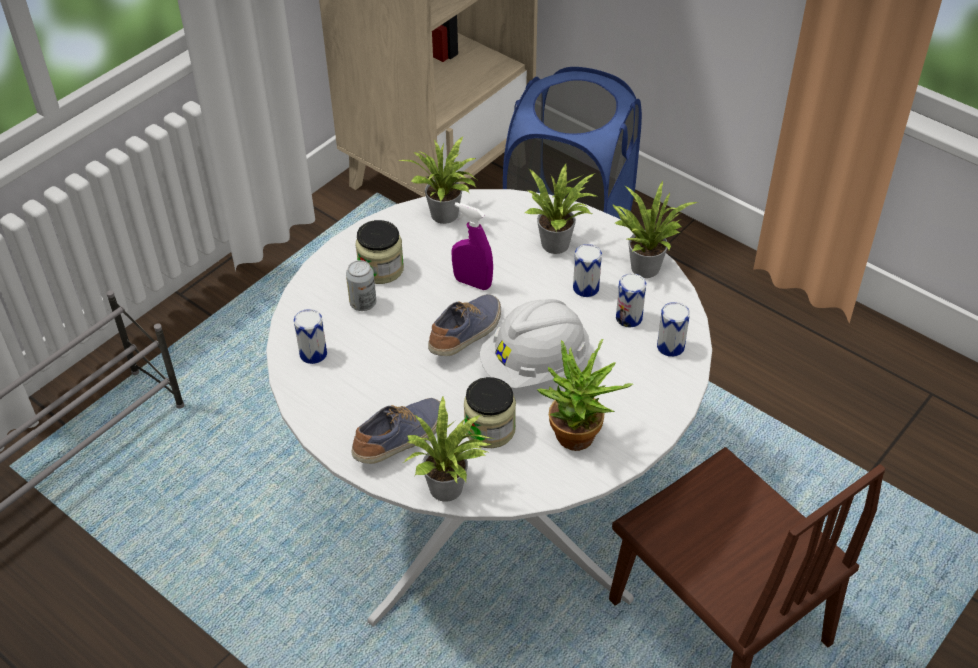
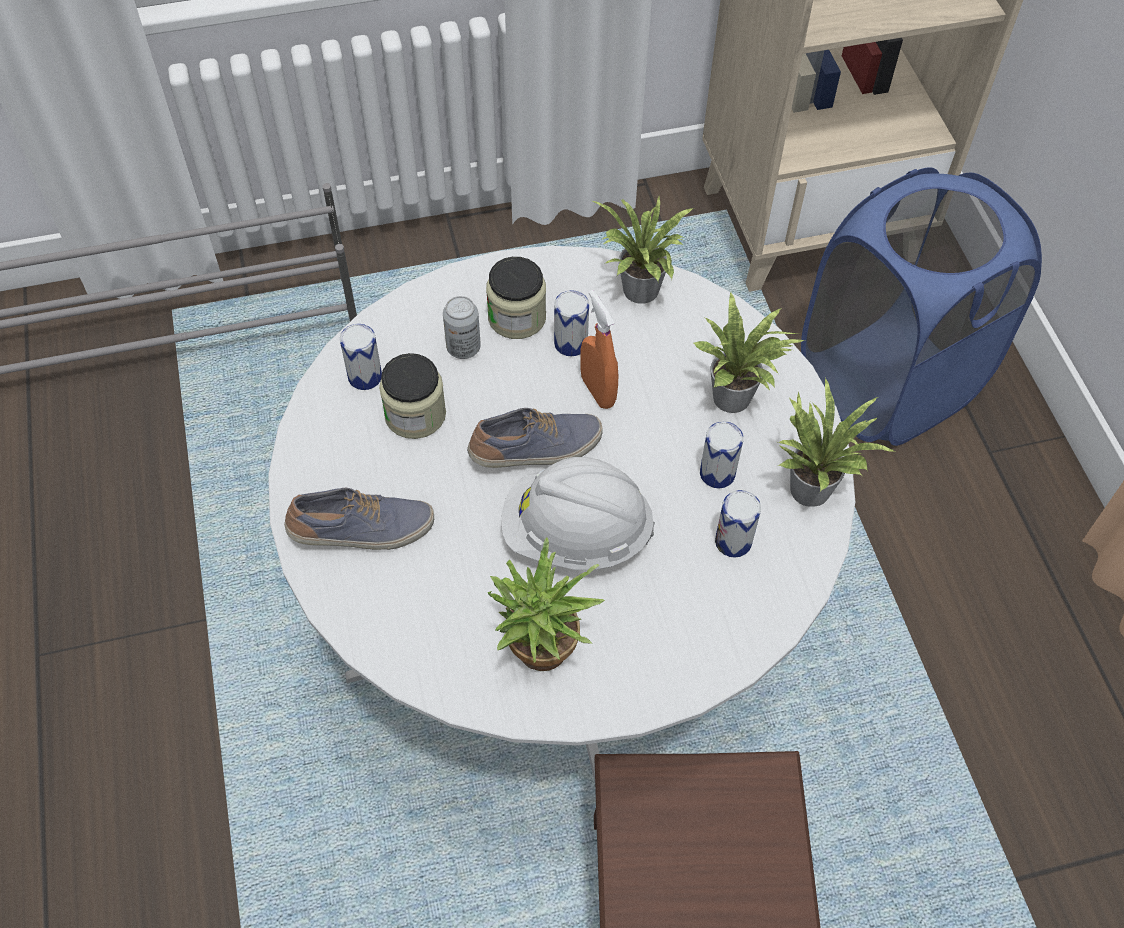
camera: 35 degrees right, 10 degrees up
(450, 490) = (359, 623): potted plant -> none
(472, 283) = (597, 391): purple spray bottle -> orange spray bottle
(490, 429) = (461, 579): jar -> jar (415, 414)
(670, 347) = (749, 609): can -> can (570, 343)

